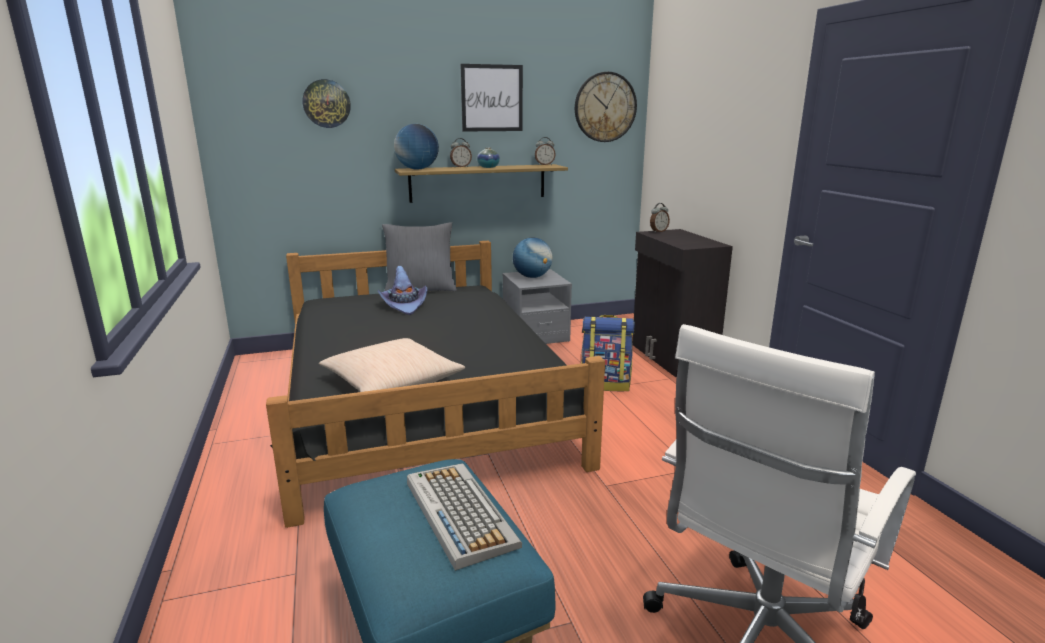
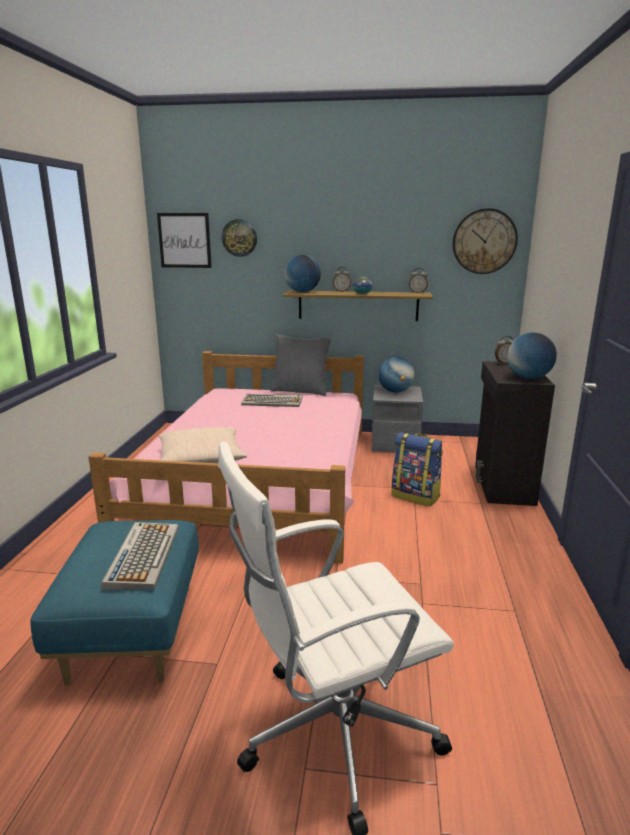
camera: 25 degrees right, 0 degrees up
(404, 305) = (272, 402): purple hat -> keyboard
(421, 399) = (259, 478): black bed -> pink bed
(492, 98) = (374, 233): picture -> picture (184, 240)
(701, 242) = (528, 378): none -> globe

